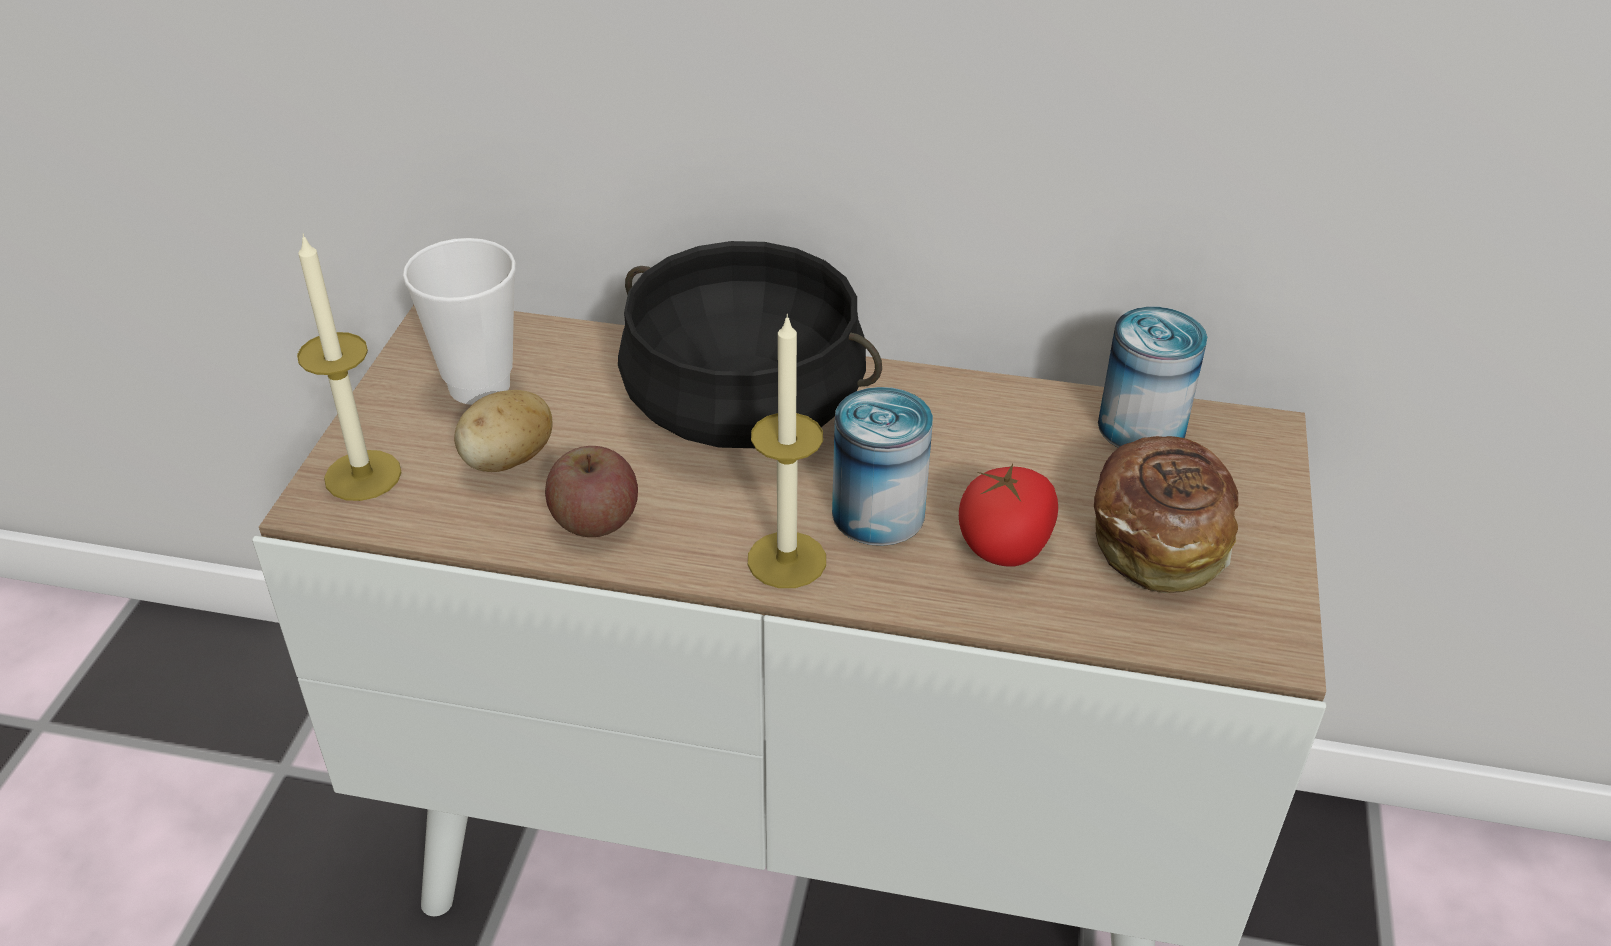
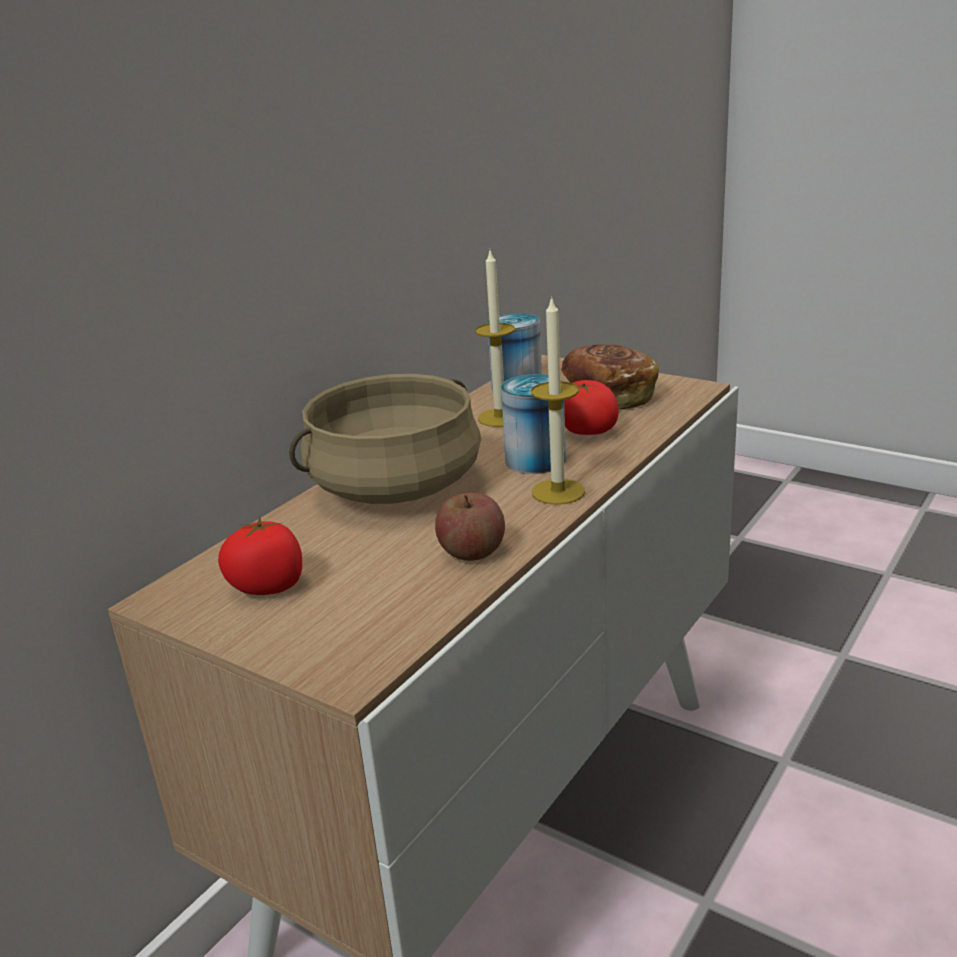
camera: 65 degrees left, 15 degrees down
(363, 475) = (334, 651): candle -> candle (500, 417)
(479, 385) = (268, 586): cup -> tomato
(508, 461) = (376, 581): potato -> none
(745, 404) = (395, 486): black cooking pot -> beige cooking pot

